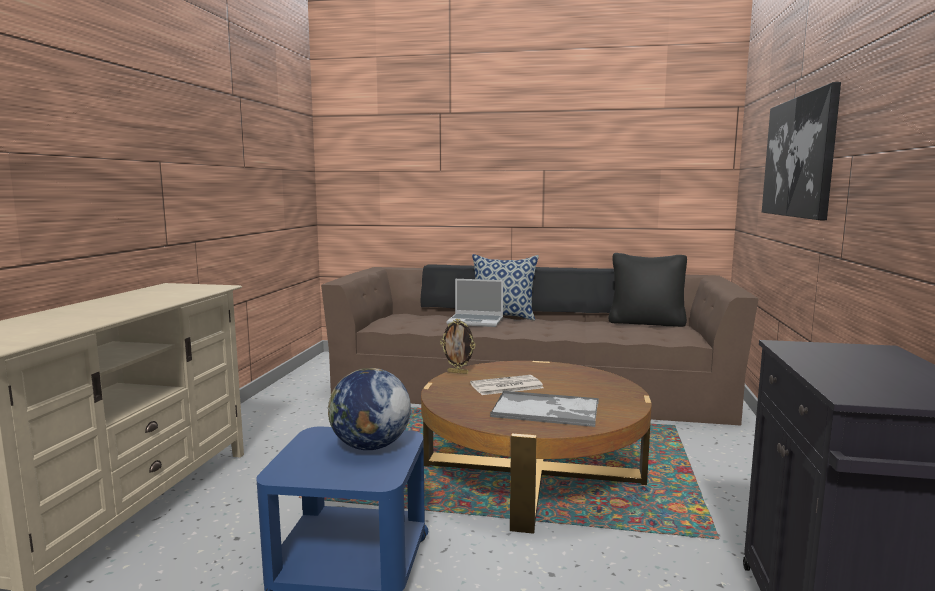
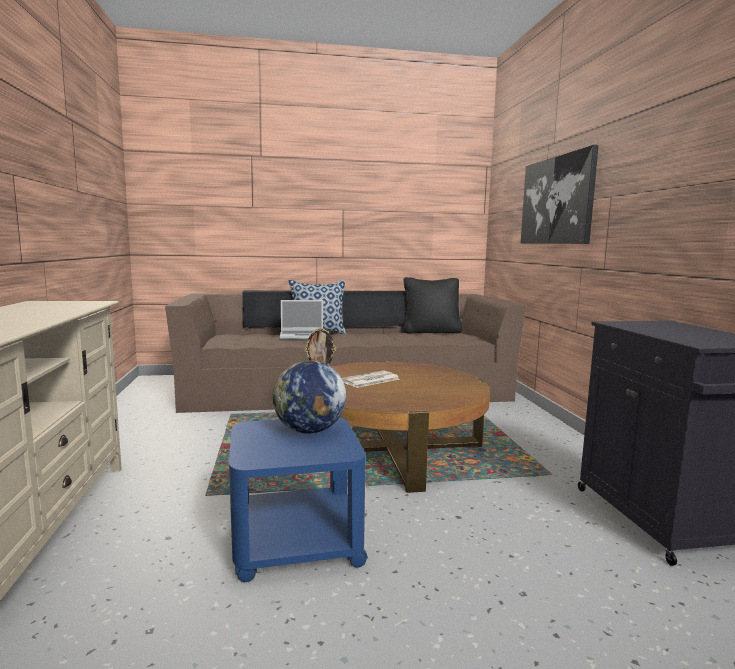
camera: 20 degrees left, 0 degrees up
(547, 410) = (418, 393): tray -> none

